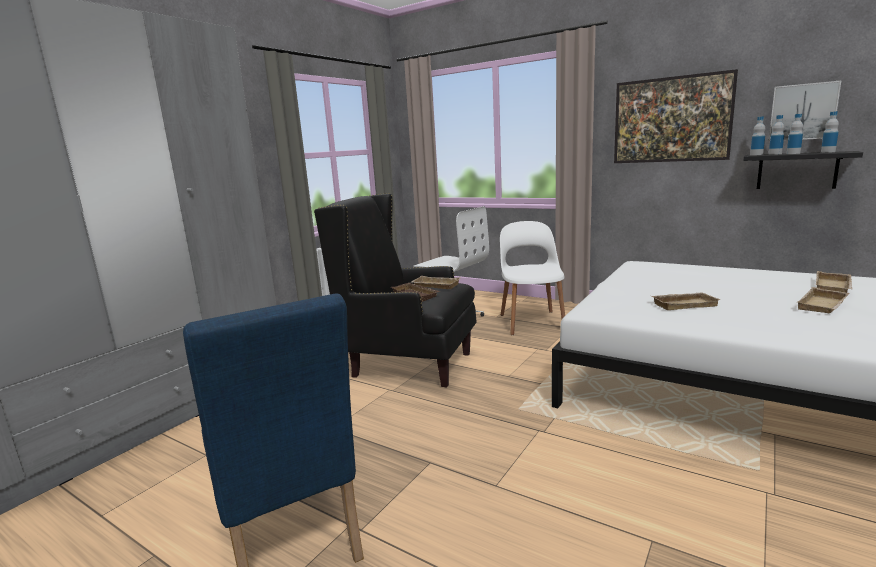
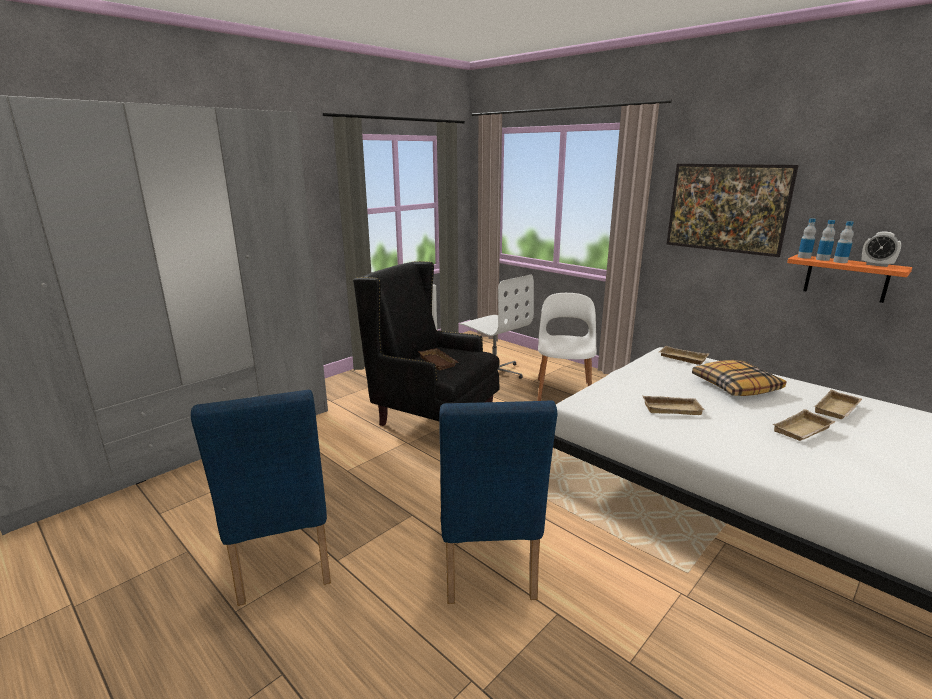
camera: 10 degrees right, 5 degrees up
(434, 286) = (460, 353): beige tray -> beige tray (681, 358)
(546, 506) = (487, 569): none -> blue chair
(725, 281) = (735, 386): none -> pillow
(797, 171) = (846, 278): black shelf -> orange shelf
(803, 112) = (859, 218): picture -> none
(828, 152) = (877, 265): bottle -> alarm clock

